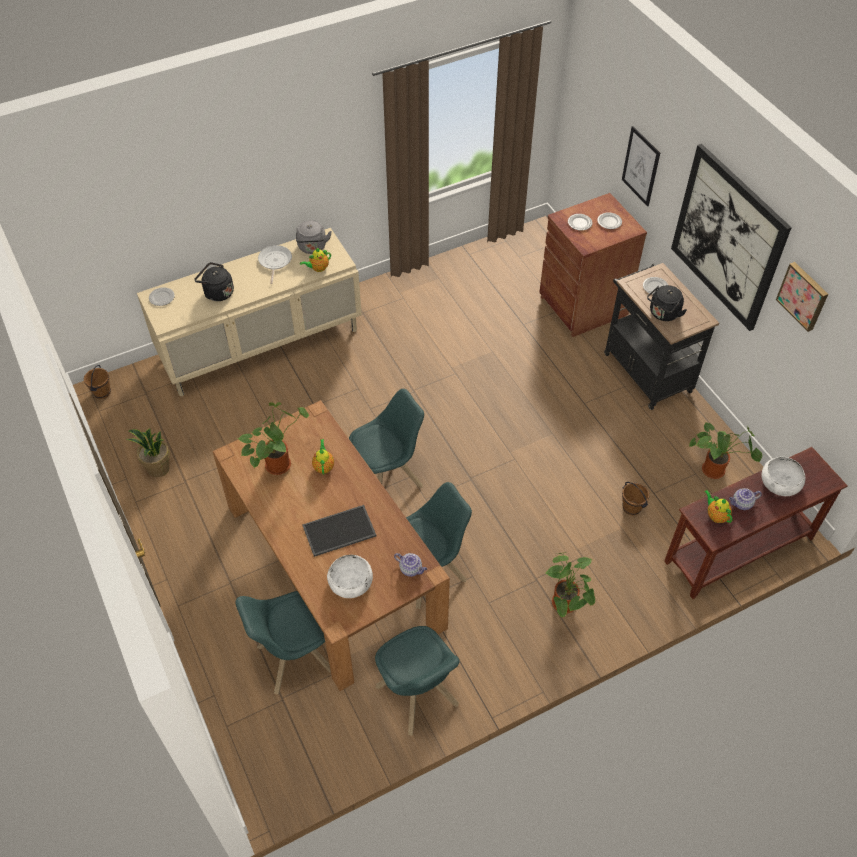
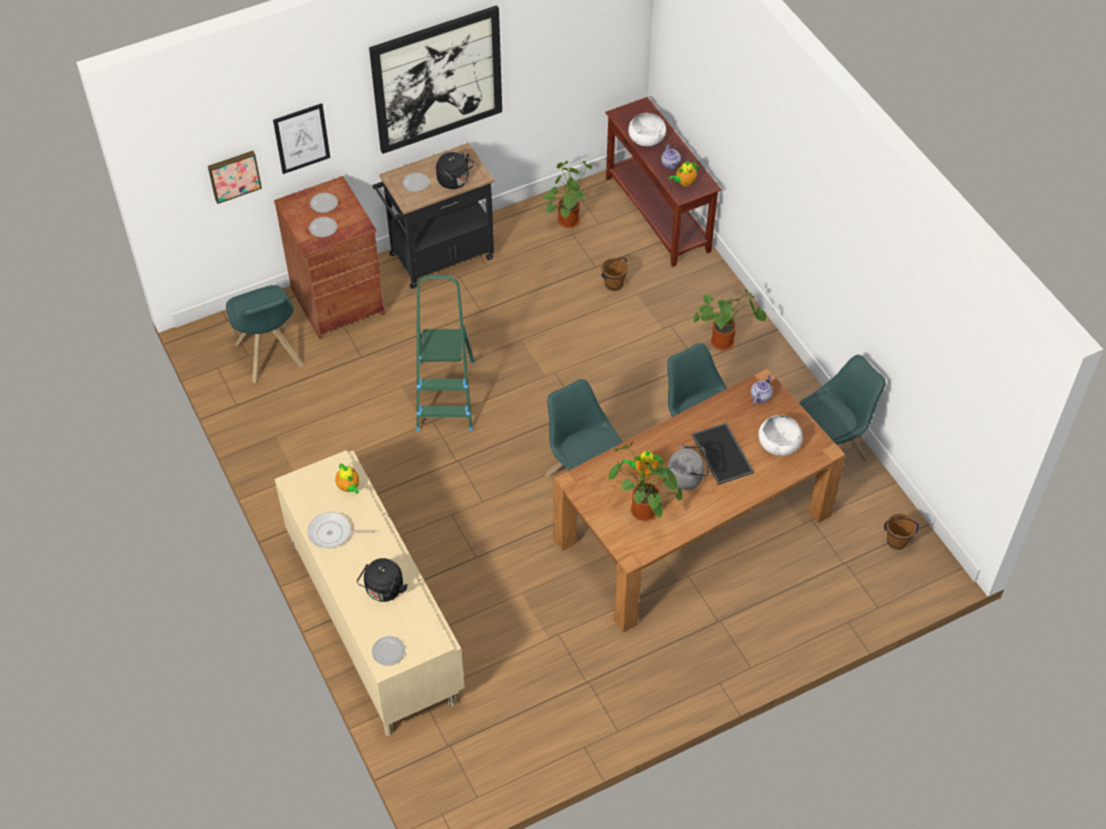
camera: 90 degrees left, 0 degrees up
(102, 393) = (446, 799): brown bucket -> brown bucket (896, 542)
(158, 469) = (569, 713): potted plant -> none
(294, 658) = (801, 555): turquoise chair -> turquoise chair (269, 355)
(312, 248) = (311, 495): grey kettle -> grey kettle (687, 477)
(483, 381) = (445, 396): none -> green step ladder
(803, 295) = (533, 34): picture -> picture (234, 175)

